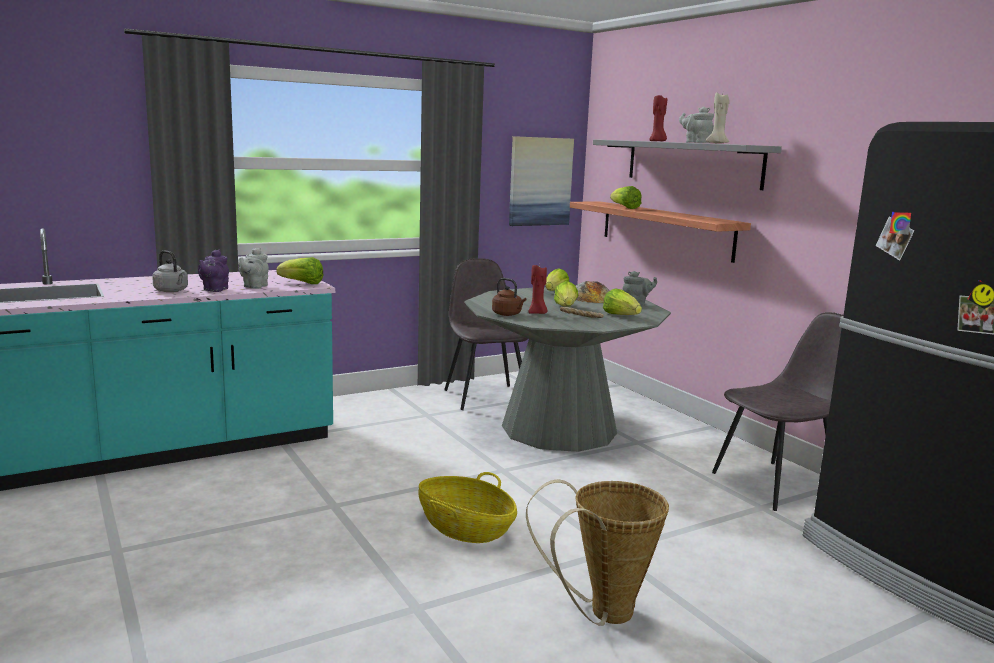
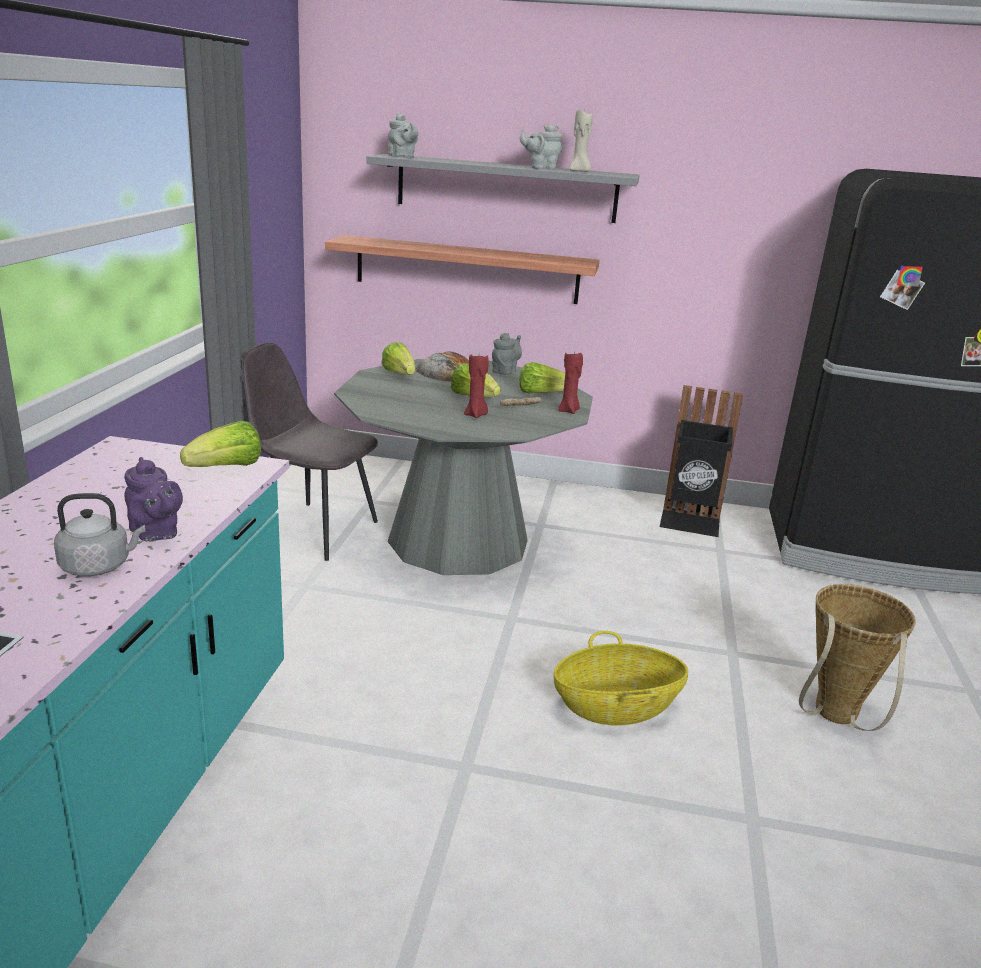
camera: 50 degrees left, 10 degrees up
(254, 286) = (187, 501): grey teapot -> grey teapot (402, 157)
(508, 314) = (460, 427): brown kettle -> none
(540, 181) = (275, 215): picture -> none
(624, 208) = (423, 248): lettuce -> none
(657, 141) = (468, 162): red candle -> red candle (569, 411)
(776, 485) = (690, 523): grey chair -> black trash can

